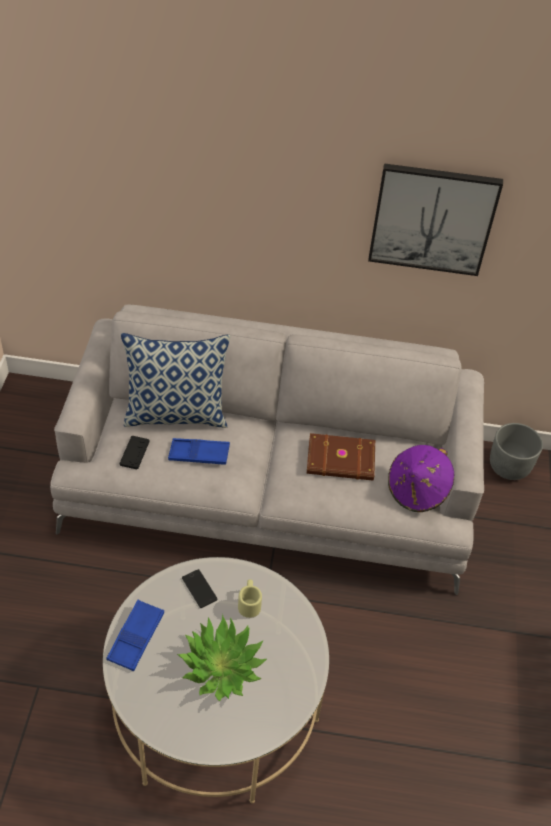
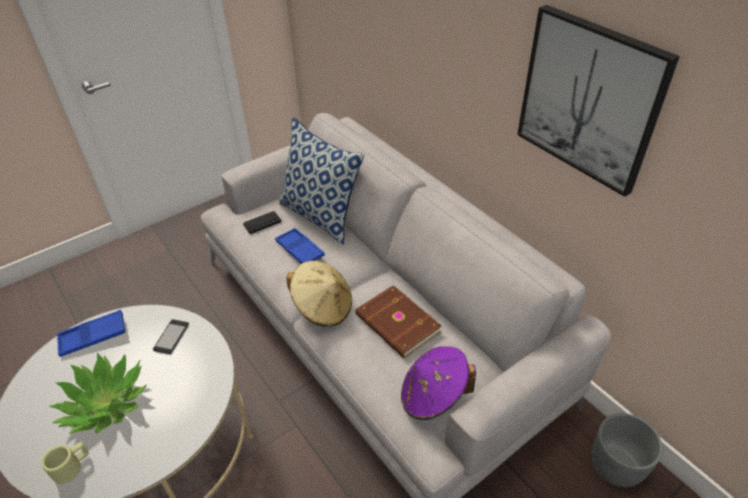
camera: 50 degrees right, 5 degrees down
(249, 603) = (185, 374): beige mug -> beige mug (72, 467)
(276, 486) = (323, 307): none -> beige hat

